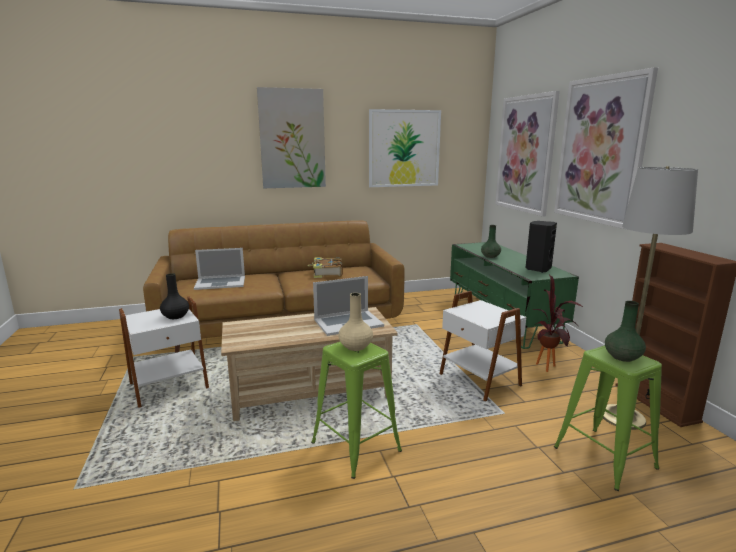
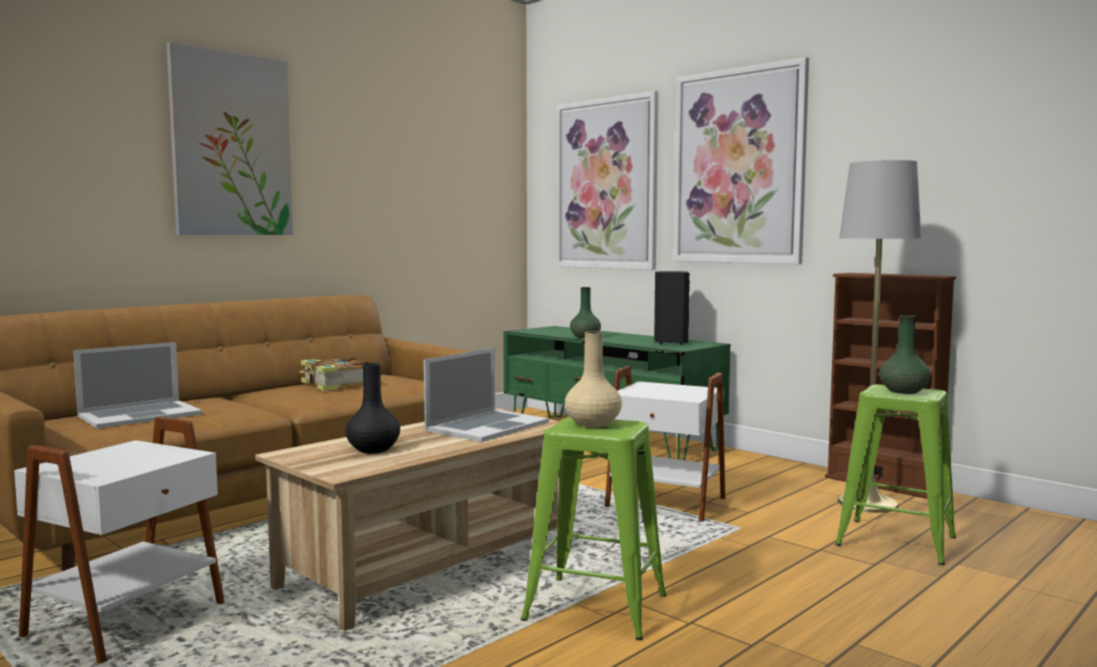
camera: 30 degrees left, 10 degrees down
(175, 316) = (152, 454): black vase -> black vase (372, 449)
(404, 148) = (413, 175): picture -> none
(550, 366) = (732, 473): potted plant -> none

